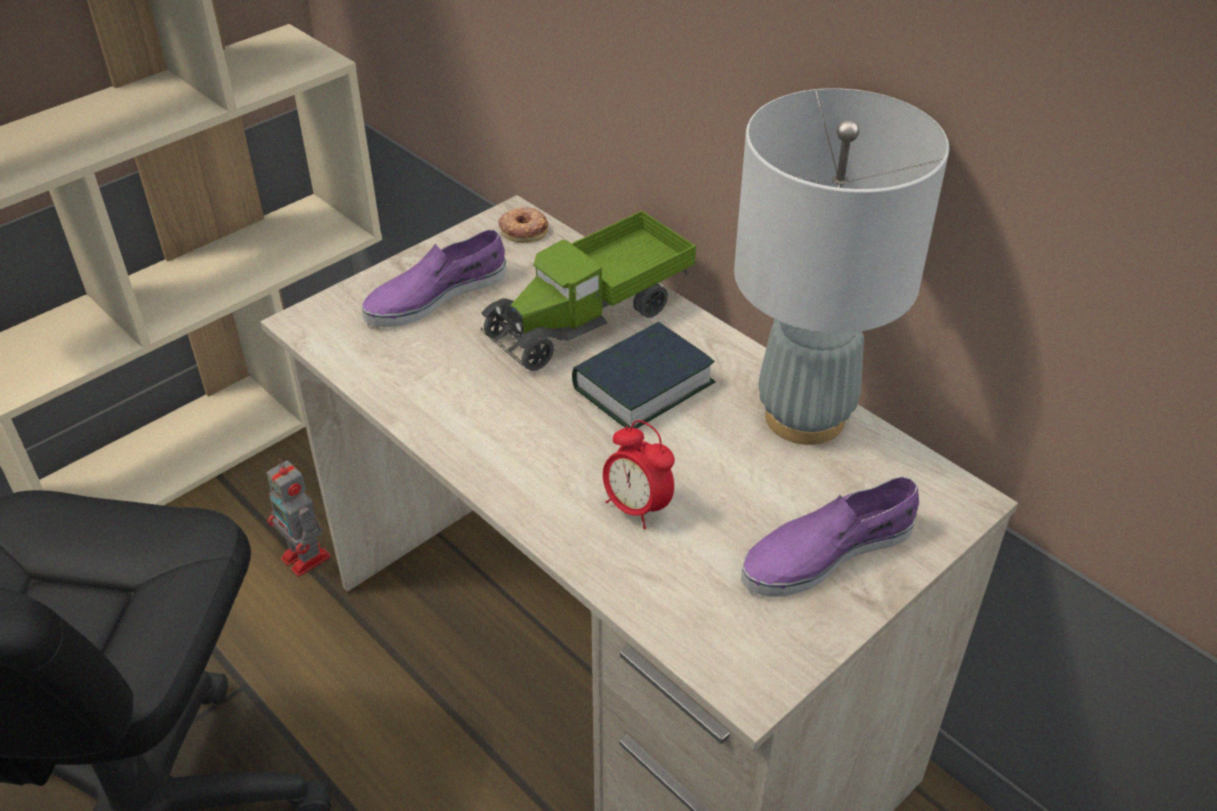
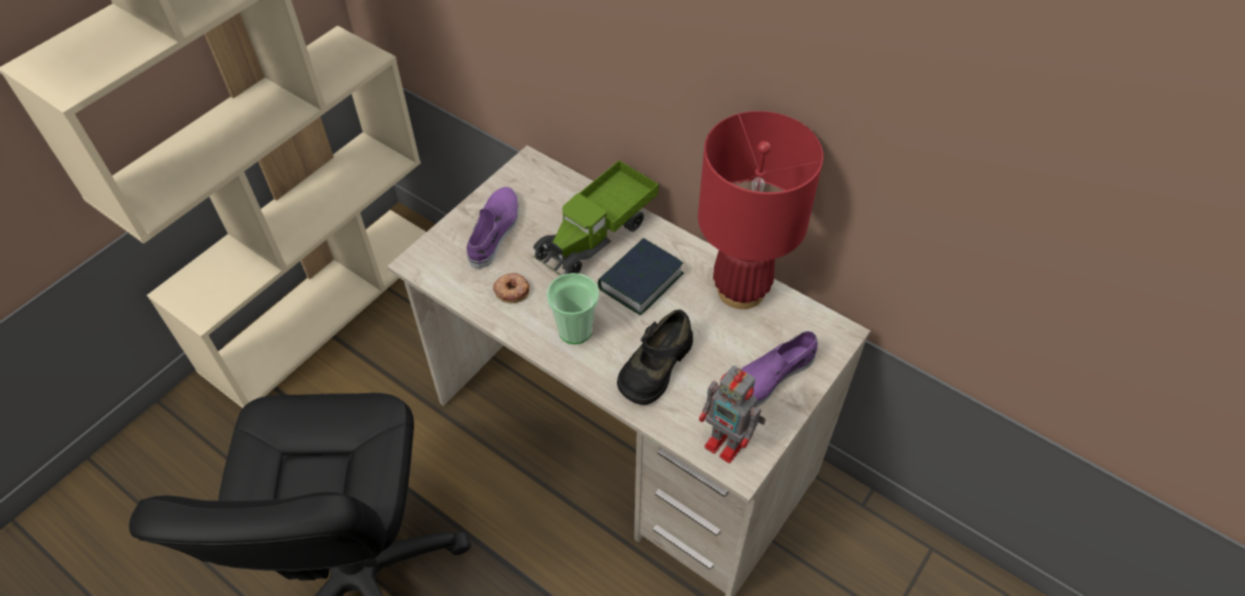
camera: 10 degrees left, 10 degrees up
(307, 559) = (410, 387): toy robot -> toy robot (728, 443)
(435, 295) = (494, 231): purple shoe -> purple shoe turned 150 degrees clockwise
(520, 440) = (575, 330): none -> cup
(523, 229) = (538, 173): donut -> donut (512, 290)
(636, 508) = (654, 366): alarm clock -> black shoe
(805, 417) = (741, 290): grey table lamp -> red table lamp

